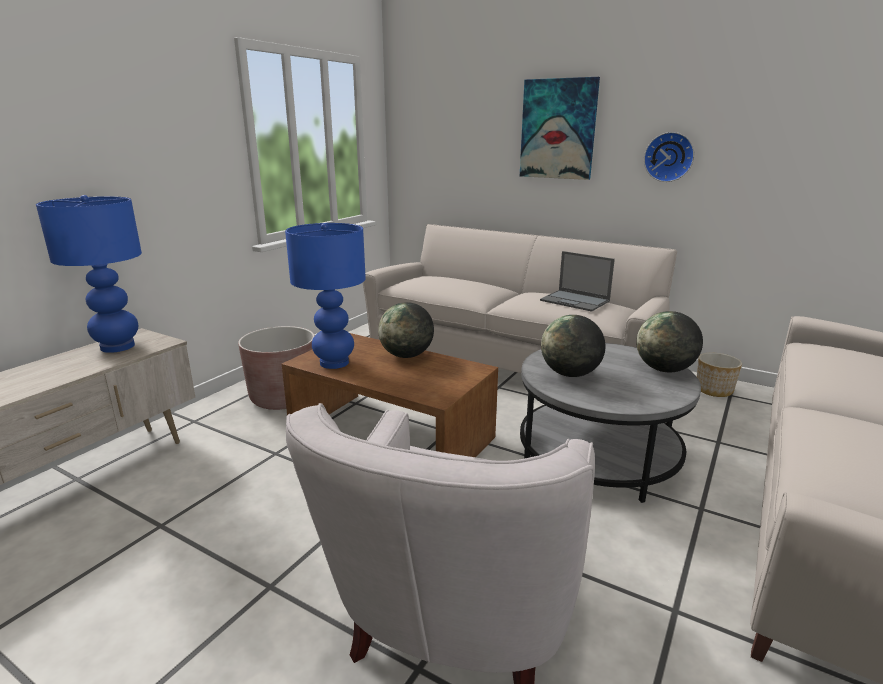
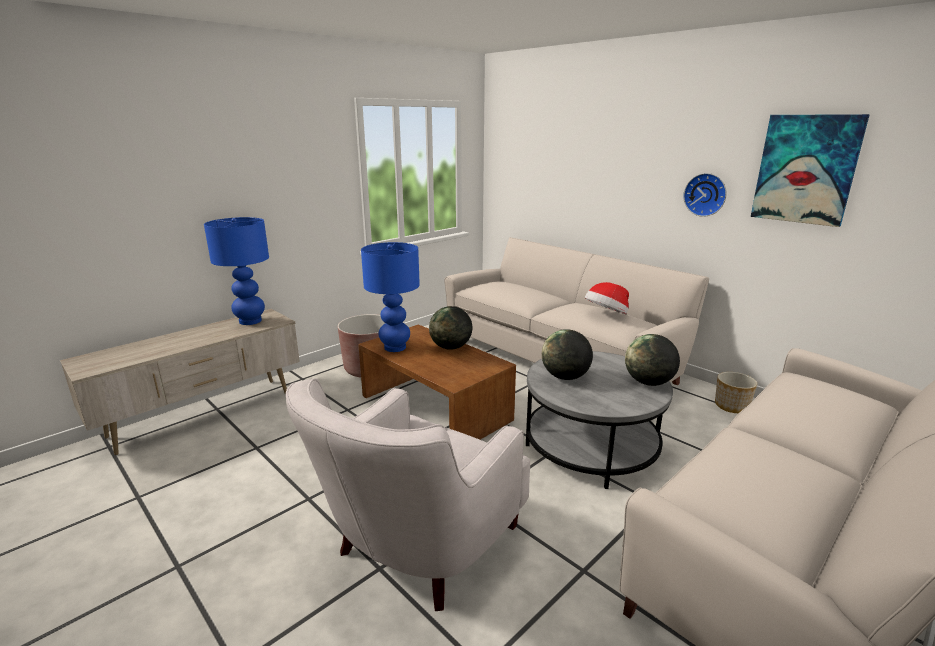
camera: 15 degrees right, 0 degrees up
(558, 129) = (615, 165): picture -> picture (805, 169)
(575, 301) = (606, 315): laptop -> hat

